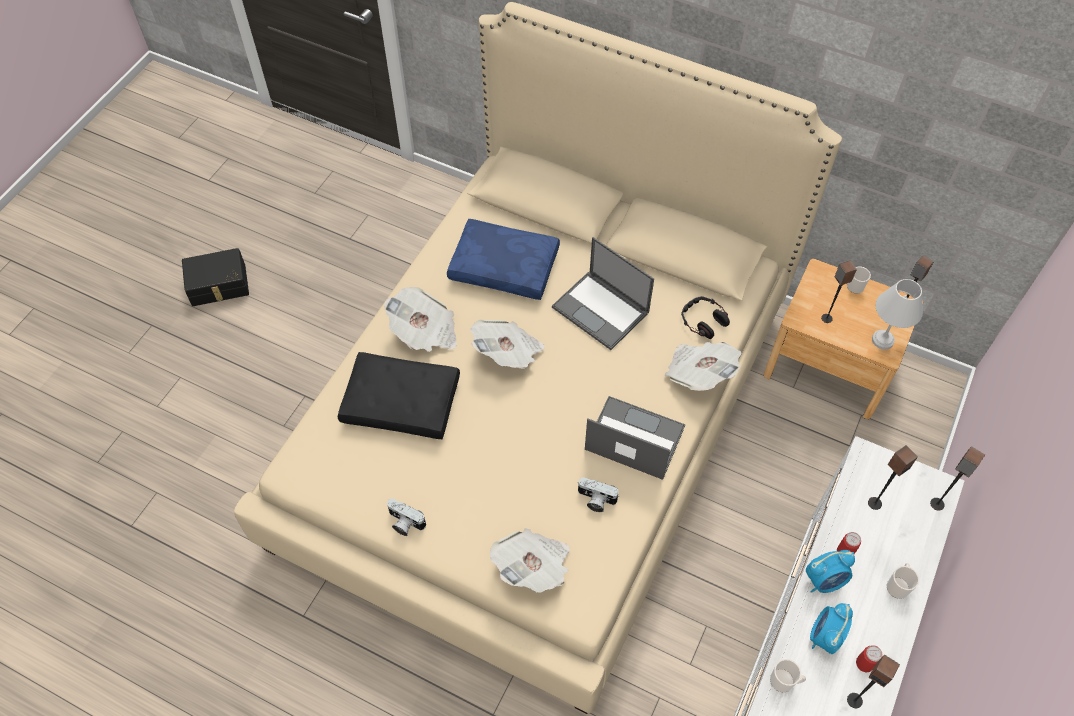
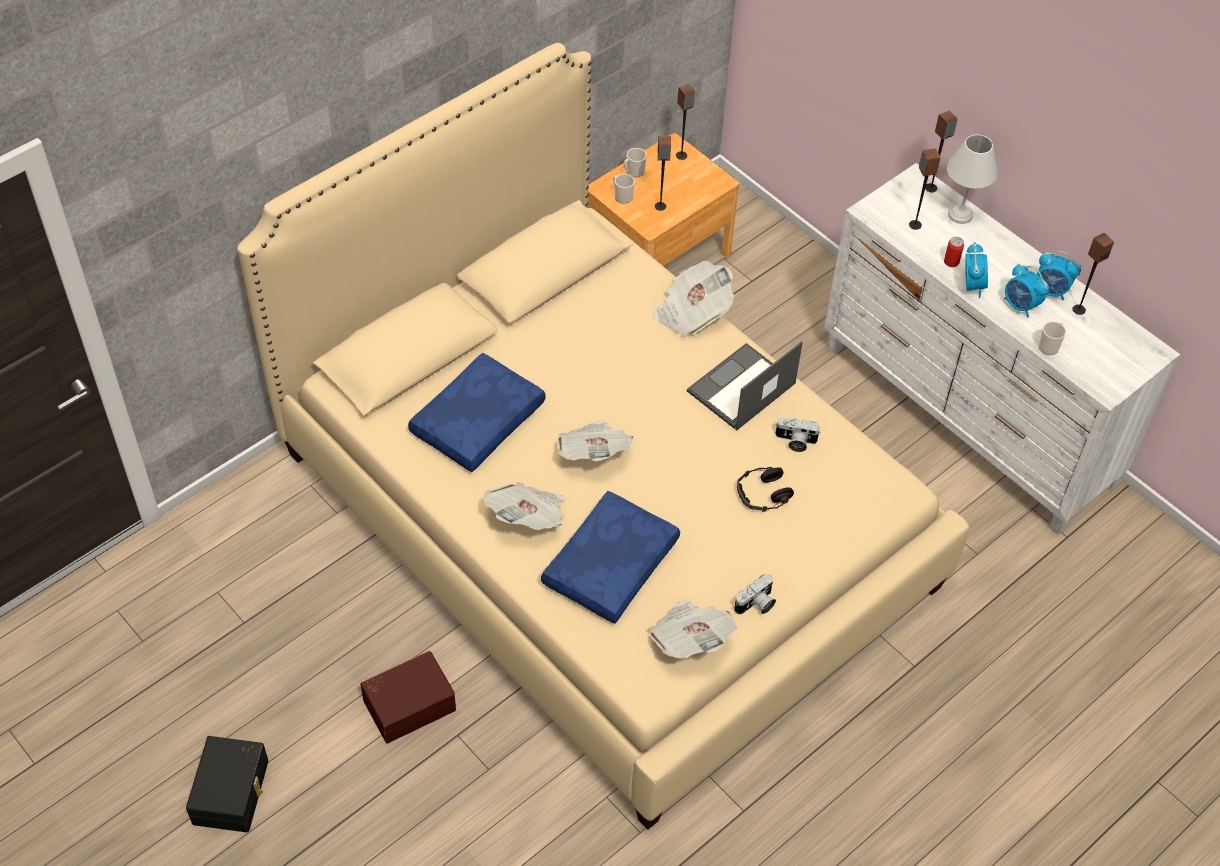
camera: 70 degrees left, 5 degrees down
(320, 356) = (408, 703): none -> brown storage box
(402, 401) = (609, 563): black pillow -> blue pillow
(533, 567) = (846, 513): newspaper -> newspaper (690, 639)
(595, 500) = (795, 441): camera -> camera turned 60 degrees clockwise
(601, 310) = (579, 359): laptop -> none
(703, 321) = (633, 286): headphones -> headphones (763, 494)
(864, 663) = (1051, 291): can -> alarm clock
(884, 340) = (704, 178): white table lamp -> white table lamp (960, 214)
(898, 585) = (993, 242): mug -> mug (622, 196)

